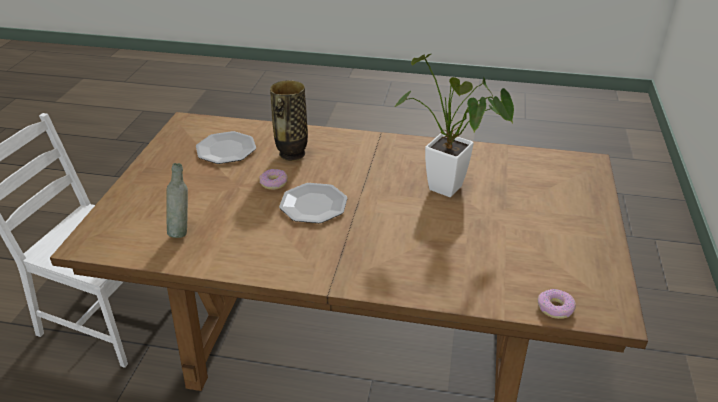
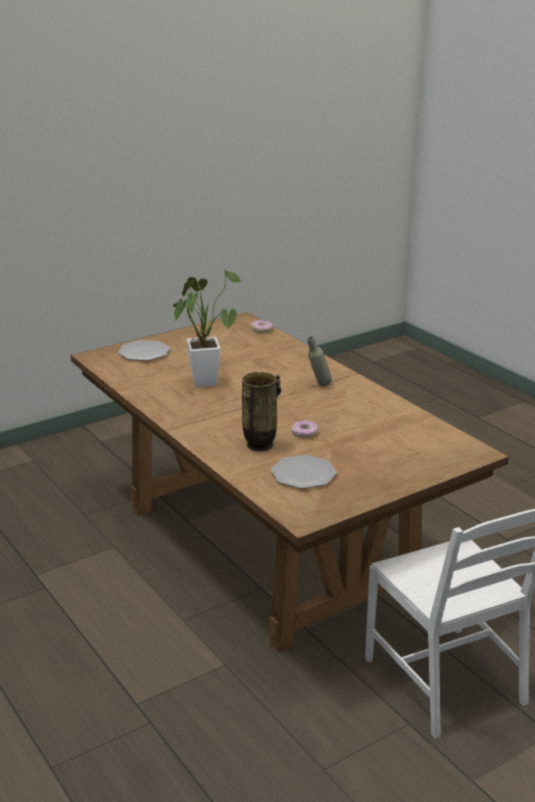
camera: 135 degrees left, 10 degrees down
(182, 231) = (404, 433): grey bottle -> grey bottle (318, 386)
(313, 204) = (299, 410): plate -> plate (144, 352)

